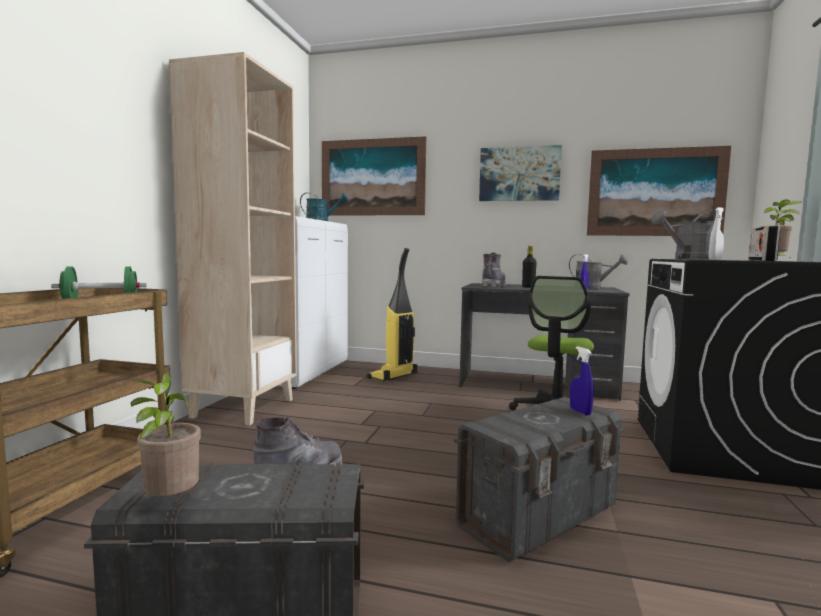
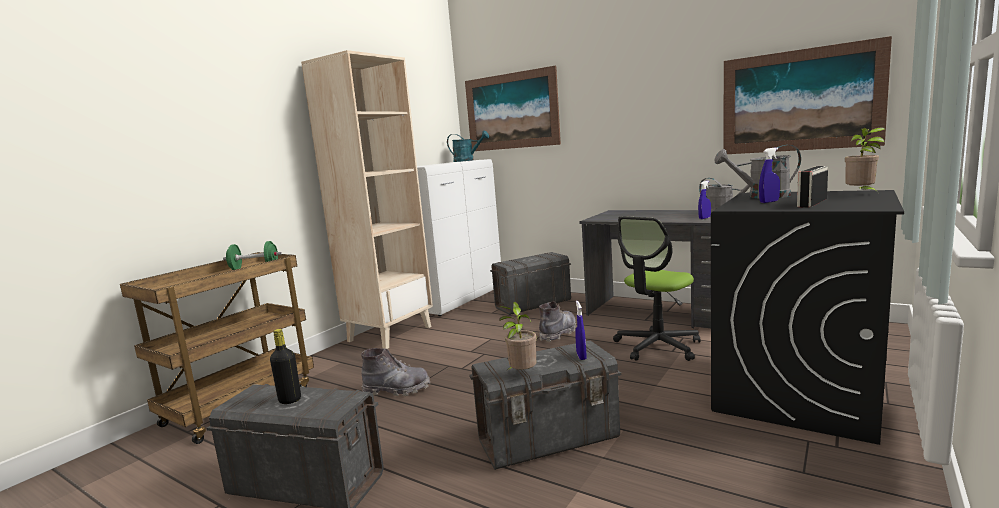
camera: 20 degrees right, 5 degrees up
(169, 503) = (247, 409): potted plant -> potted plant (521, 374)
(393, 376) = (532, 304): vacuum cleaner -> grey storage box
(492, 286) = (617, 216): grey boot -> grey boot (558, 333)
(519, 174) = (649, 94): picture -> none
(528, 287) = (651, 216): black bottle -> black bottle (290, 400)
(715, 259) = (769, 202): white spray bottle -> blue spray bottle

